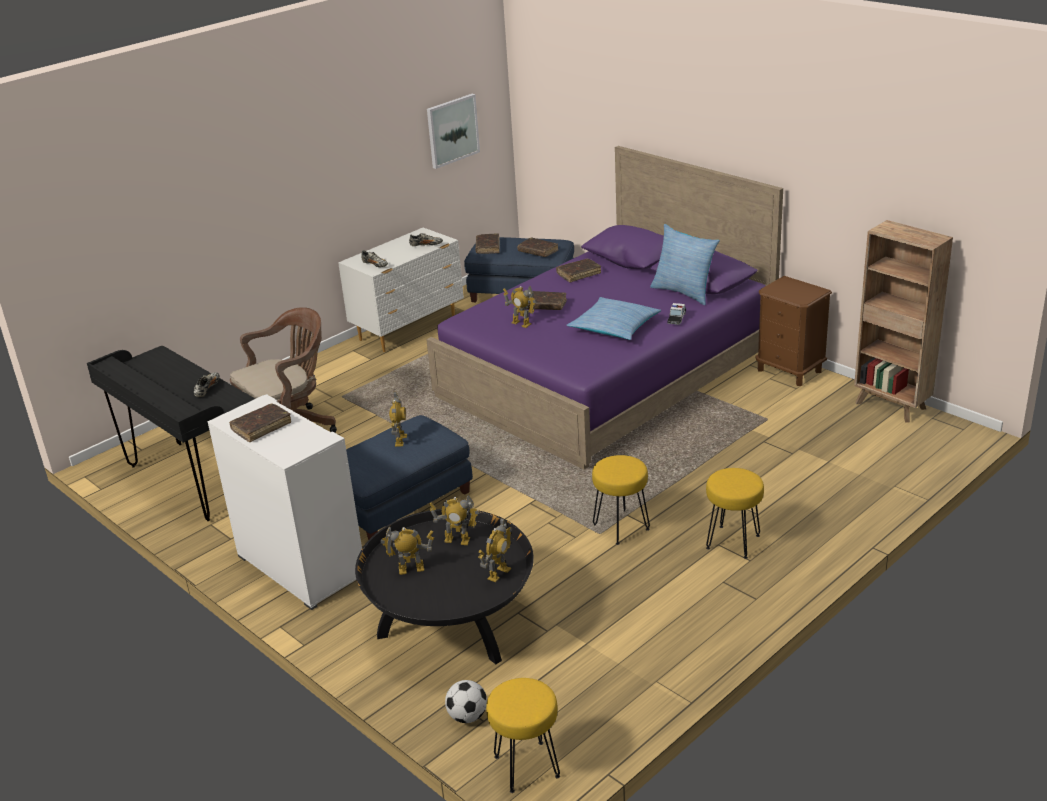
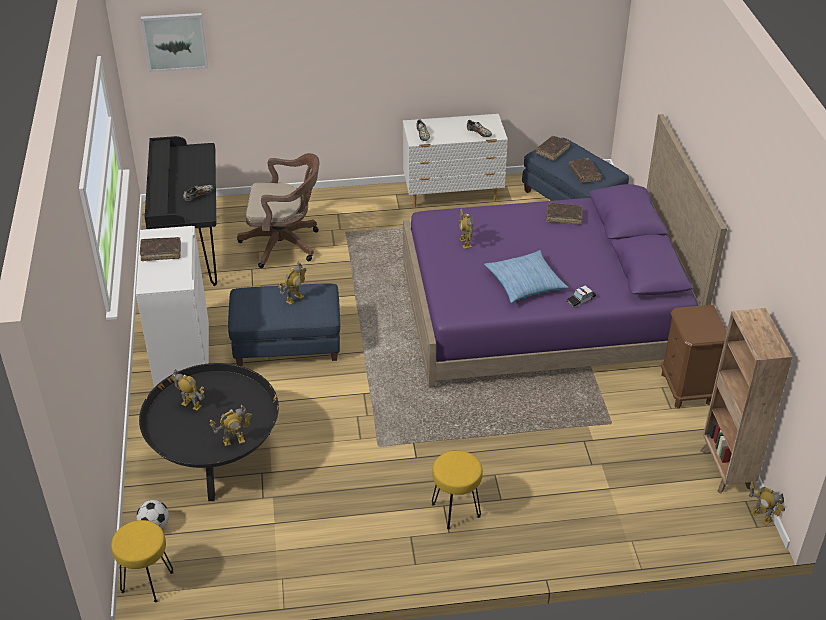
camera: 35 degrees right, 10 degrees up
(452, 130) = (551, 39): picture -> picture (175, 41)
(457, 540) = (240, 400): toy robot -> toy robot (761, 517)
(545, 305) = (502, 234): brown book -> none
(621, 528) = (397, 450): yellow stool -> none
(684, 292) = (620, 277): pillow -> none

